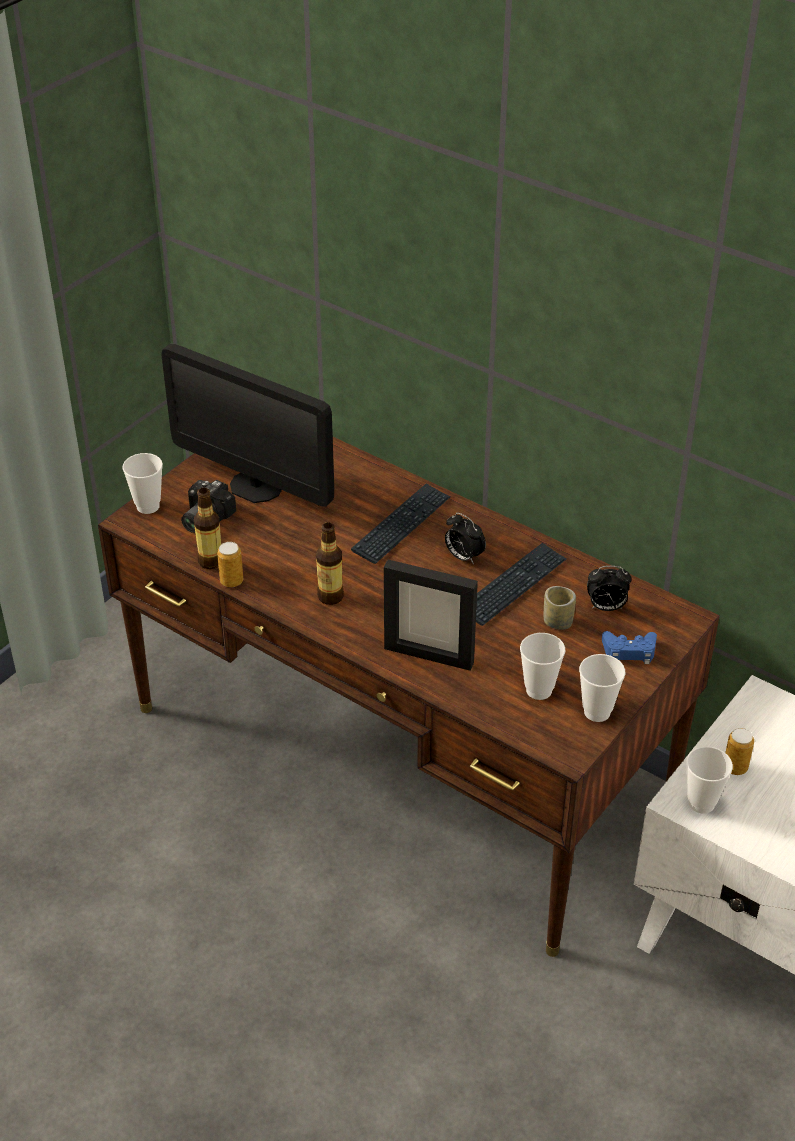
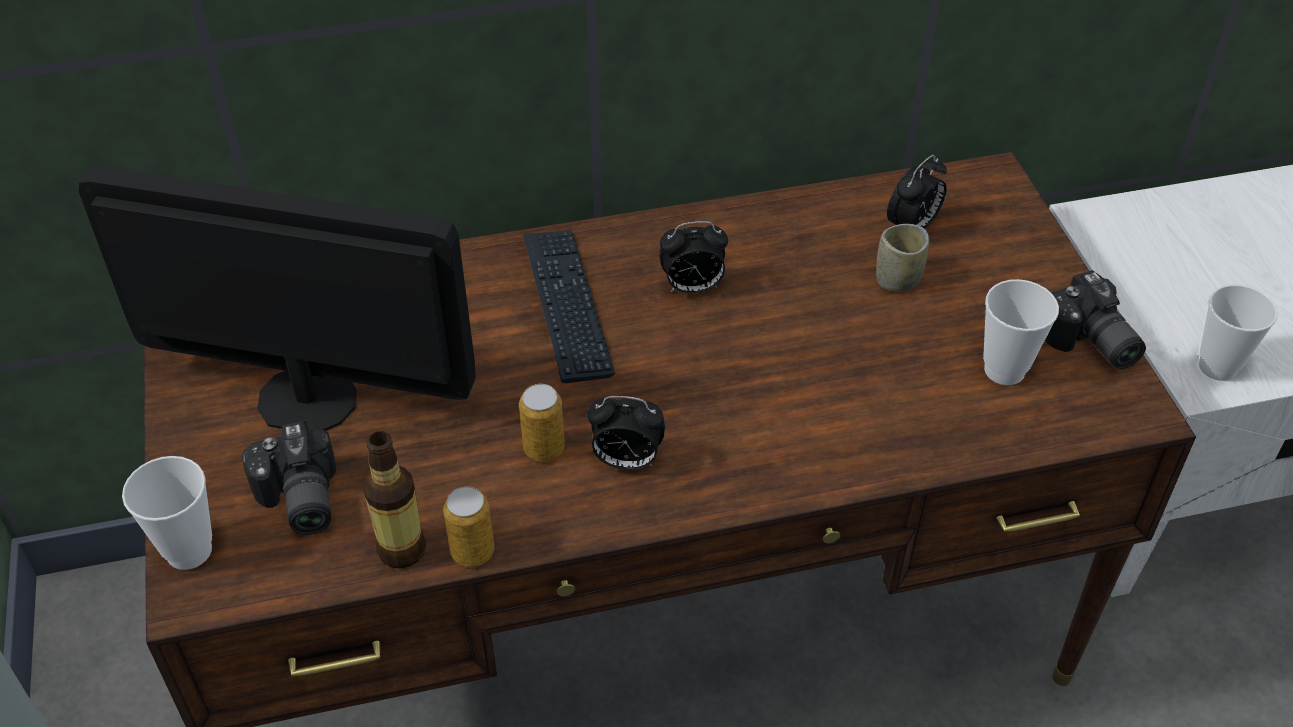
camera: 50 degrees left, 5 degrees up
(256, 486) = (307, 400): monitor -> monitor turned 150 degrees counterclockwise
(330, 596) = (626, 461): bottle -> alarm clock
(429, 654) = (841, 431): picture frame -> none
(513, 585) = (793, 277): keyboard -> none
(597, 712) = (1088, 343): cup -> camera
(629, 651) = (1007, 254): blue game controller -> none
(735, 767) = (1182, 306): can -> can (544, 448)

